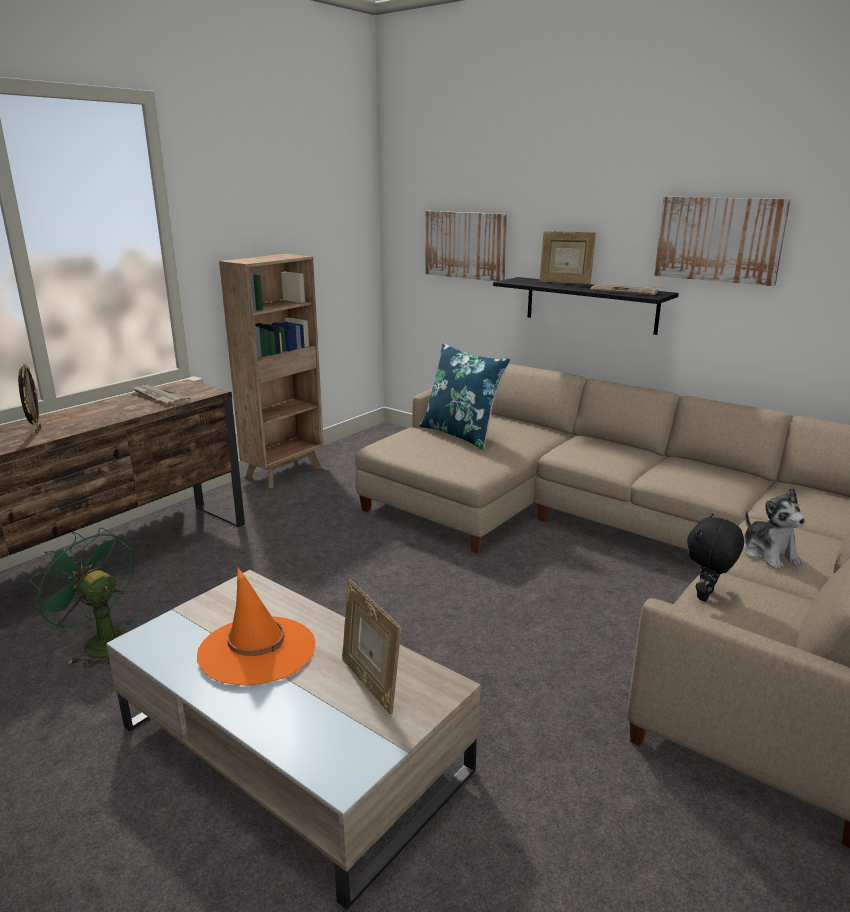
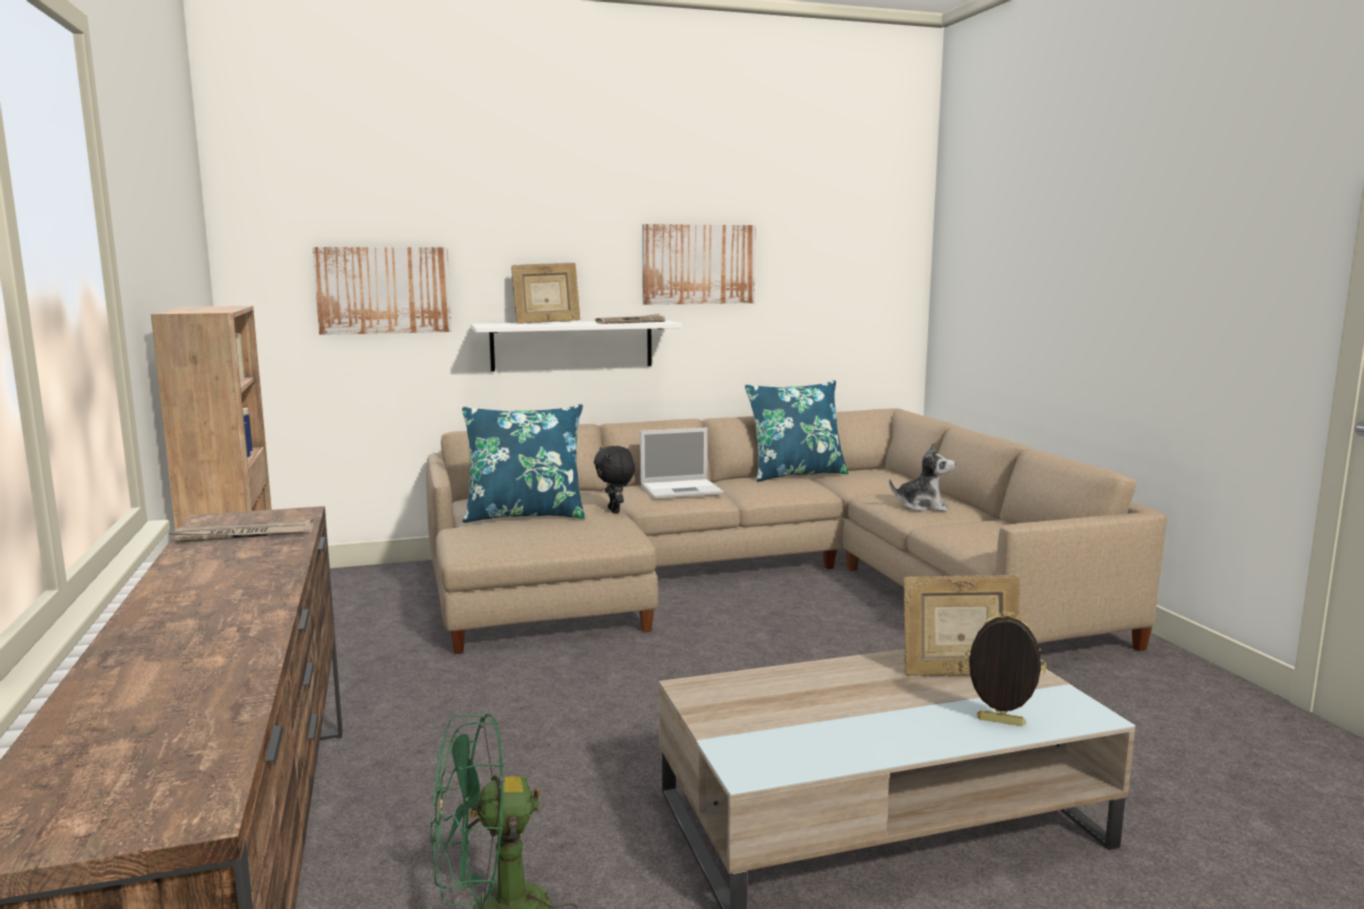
camera: 55 degrees left, 10 degrees down
(36, 431) = (218, 613): picture frame -> picture frame (1000, 723)
(257, 650) = (848, 709): orange hat -> none
(590, 305) = (572, 345): black shelf -> white shelf
(609, 453) = (682, 489): none -> laptop
(707, 596) = (960, 536): black plush toy -> black plush toy (615, 510)
(751, 475) = (796, 474): none -> blue pillow

